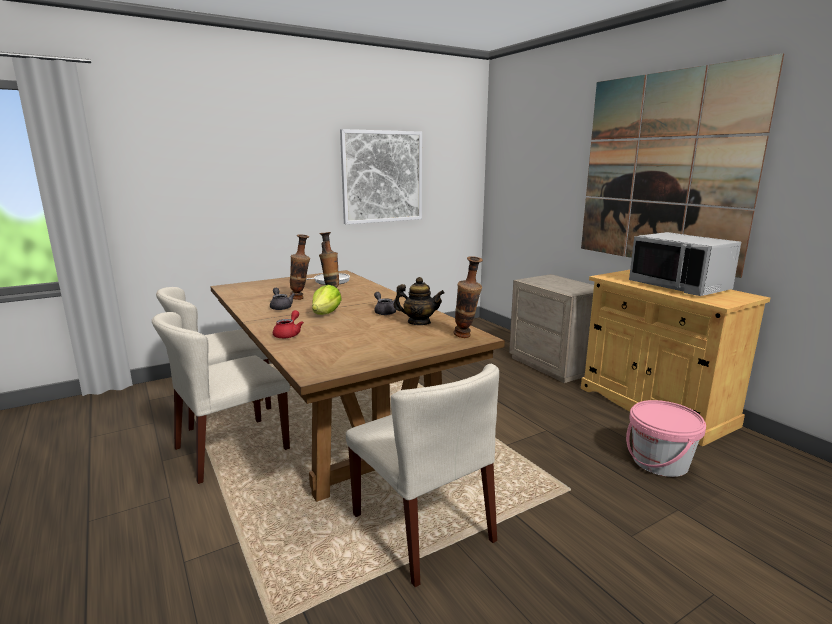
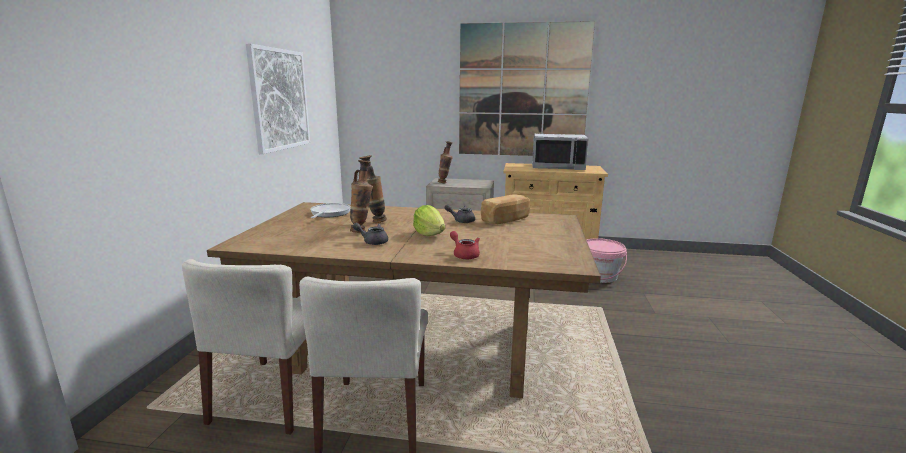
camera: 50 degrees left, 0 degrees up
(419, 322) = (506, 220): teapot -> bread
(423, 528) = (596, 367): beige chair -> none
(466, 337) = (558, 219): vase -> vase (445, 183)

